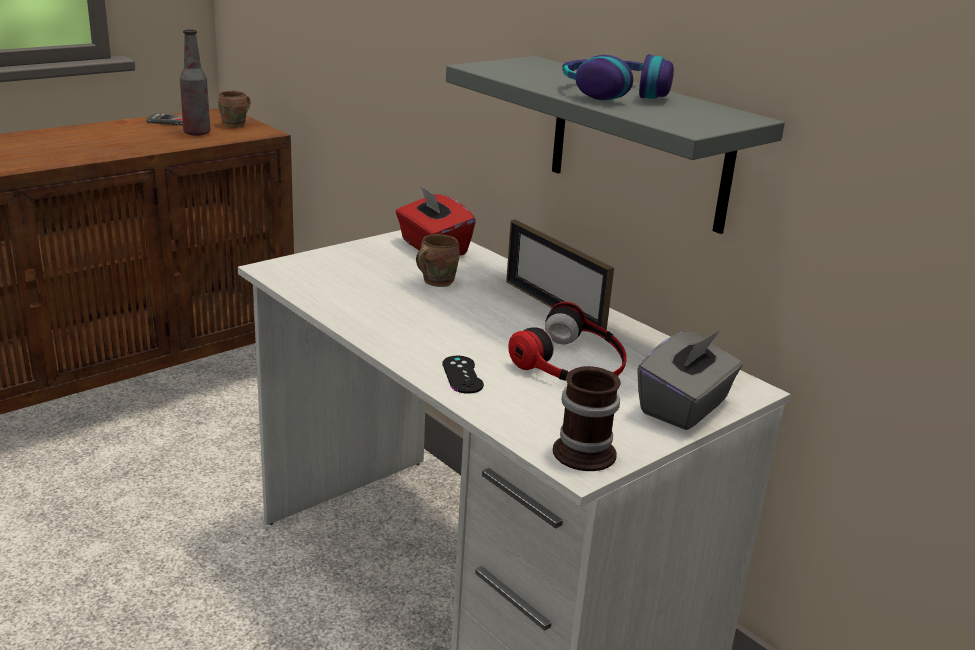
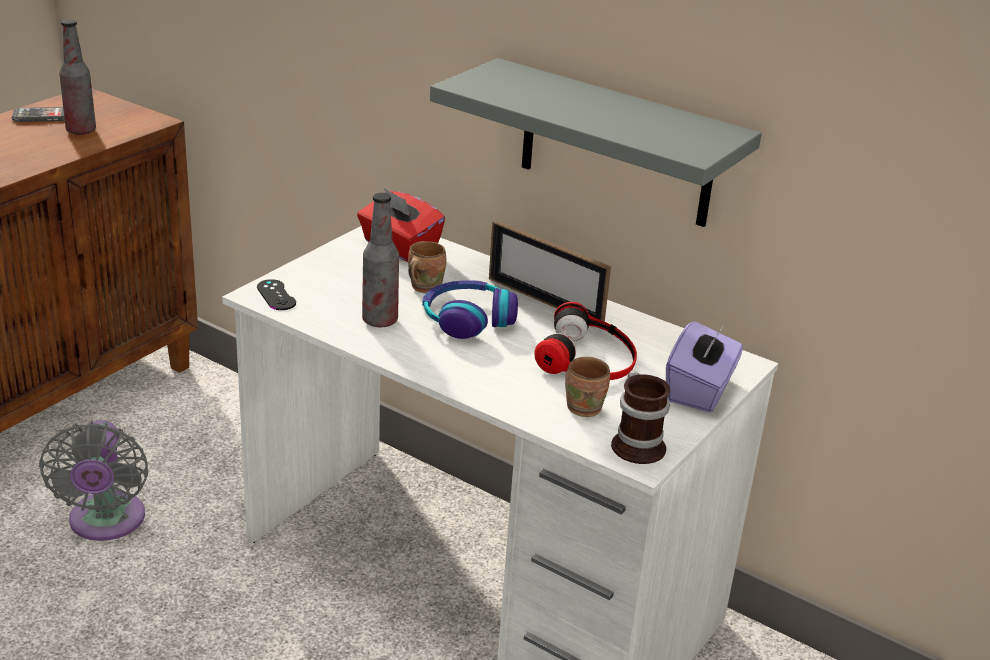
camera: 15 degrees left, 5 degrees up
(148, 485) = (106, 523): none -> grey fan
(236, 125) = (115, 113): brown mug -> brown mug (587, 408)
(374, 303) = (380, 321): none -> bottle
(462, 375) = (501, 387): black game controller -> black game controller (276, 295)
(613, 93) = (603, 110): headphones -> headphones (468, 319)
(685, 407) = (700, 390): grey tissue box -> purple tissue box

